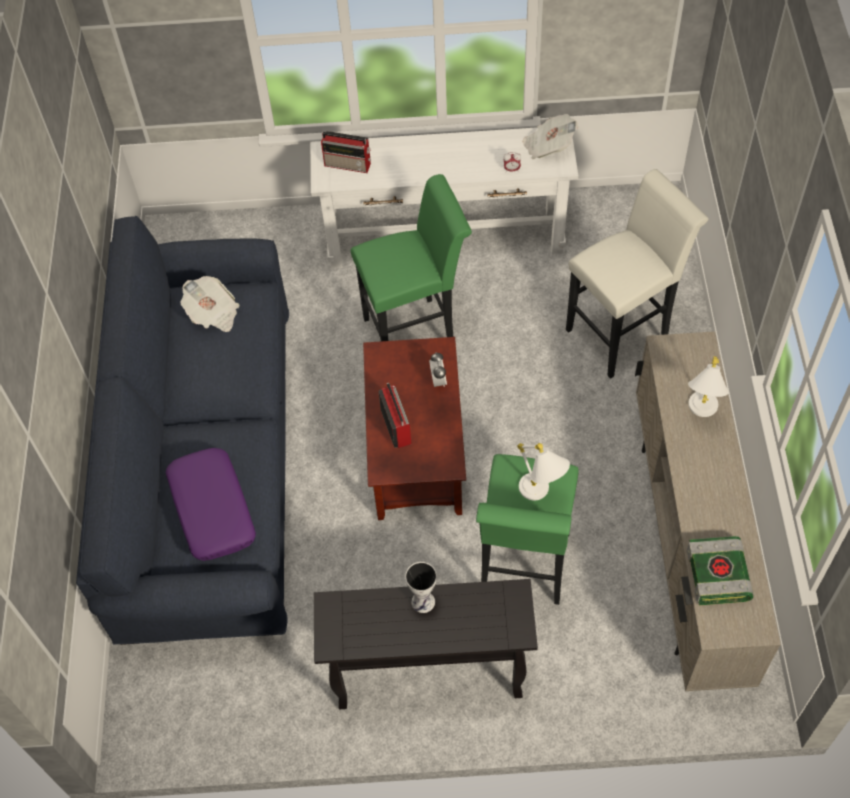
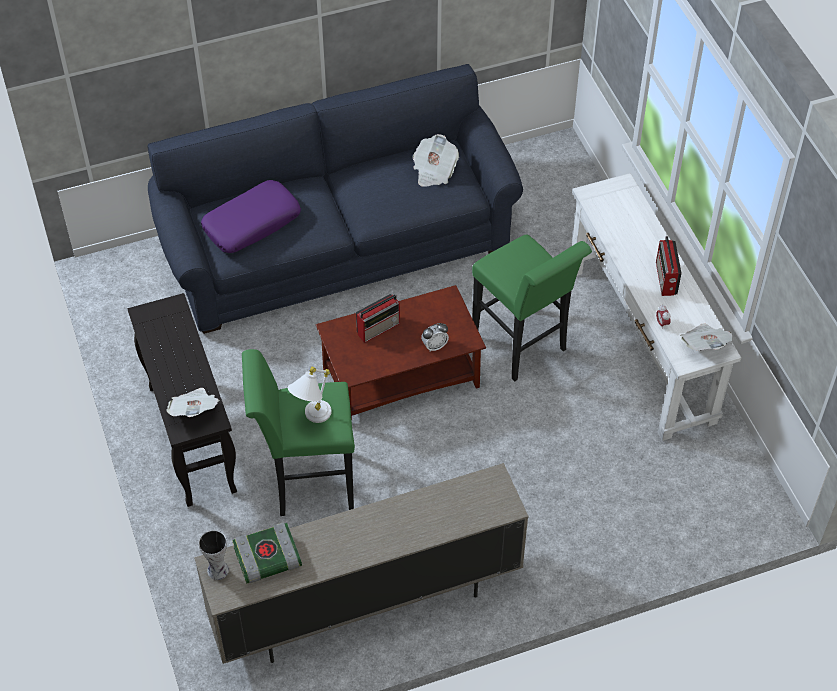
camera: 70 degrees right, 5 degrees down
(349, 164) = (615, 205): radio -> radio (665, 279)
(424, 601) = (193, 363): vase -> vase (218, 571)
(495, 613) = (194, 410): none -> newspaper
(622, 333) = (586, 509): white stool -> none
(700, 413) = (430, 519): white table lamp -> none

